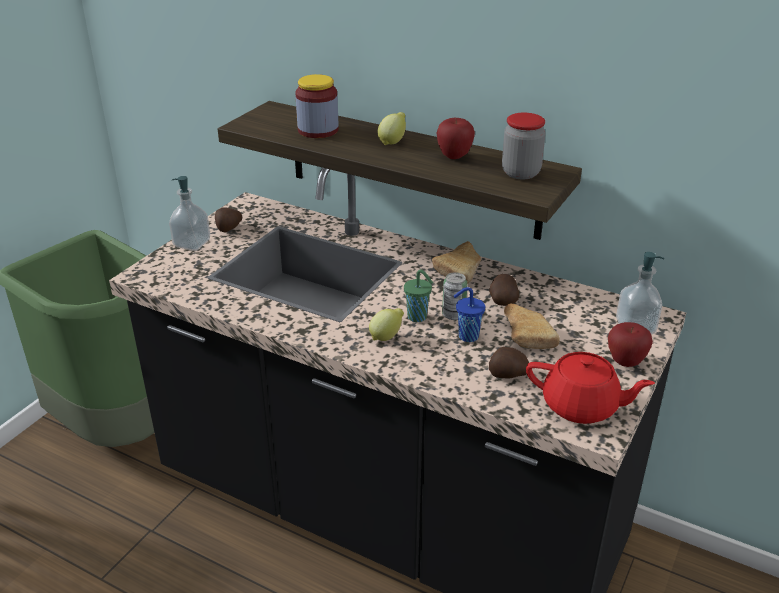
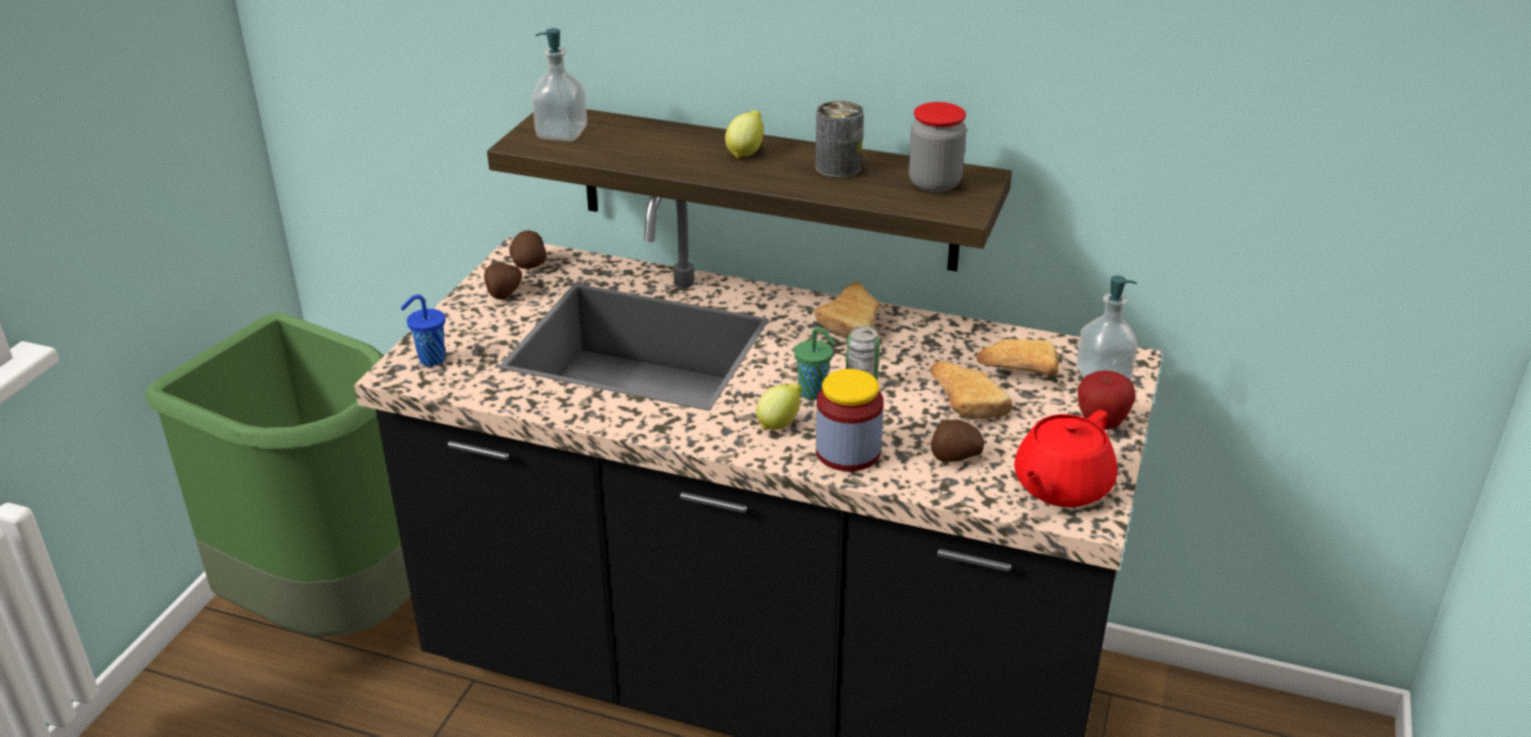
camera: 10 degrees left, 0 degrees up
(192, 243) = (458, 320): soap dispenser -> soap dispenser (561, 133)
(318, 130) = (634, 143): jar -> jar (848, 452)
(454, 156) = (838, 167): apple -> can
(467, 336) = (887, 412): blue cup -> blue cup (430, 360)
(502, 300) = (921, 359): potato -> potato (529, 264)
(570, 316) = (1015, 371): none -> bread
(581, 406) = (1060, 487): red teapot -> red teapot turned 120 degrees clockwise

